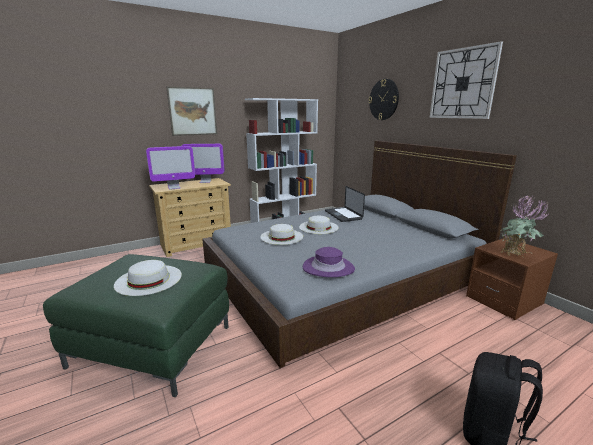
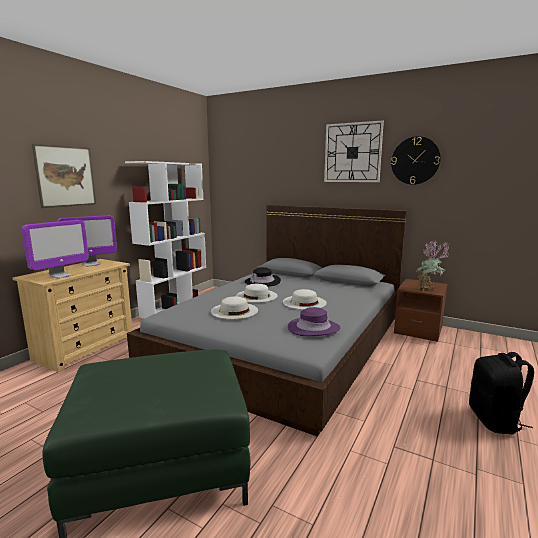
camera: 30 degrees left, 5 degrees down
(148, 279) = (172, 379): white hat -> white hat (304, 302)
(343, 215) = (262, 281): laptop -> black hat
(384, 99) = (271, 165): wall clock -> wall clock (415, 160)

